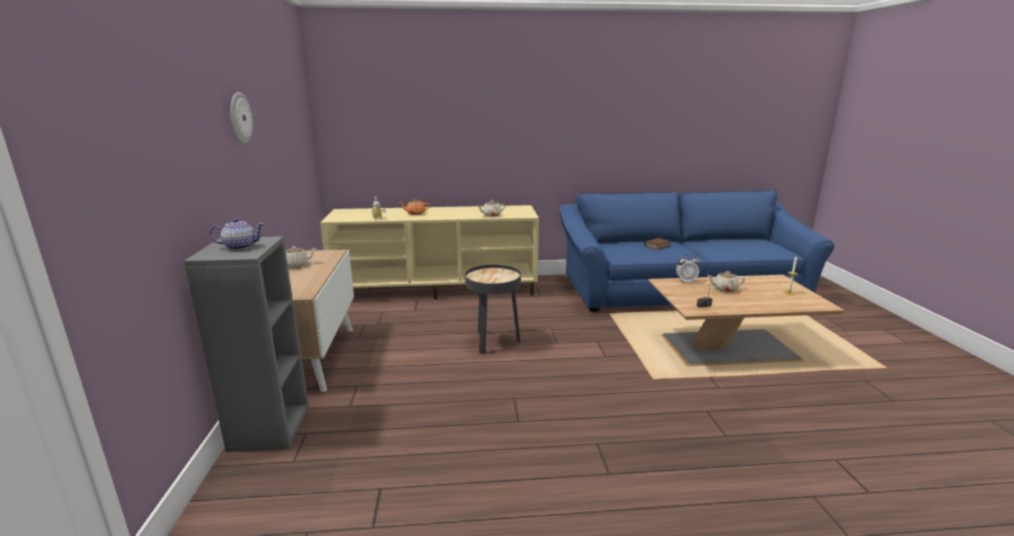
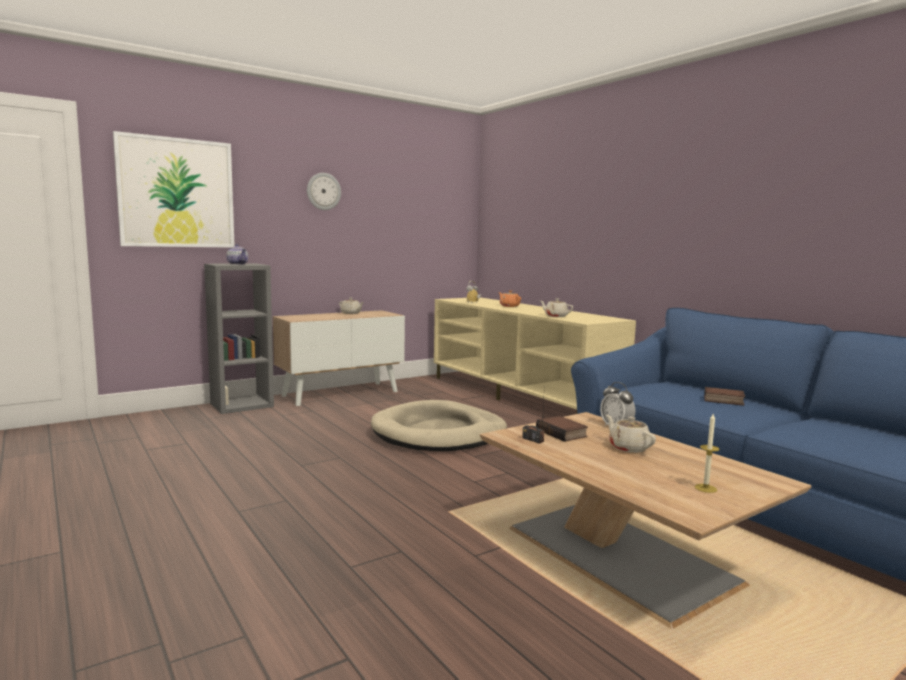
camera: 60 degrees right, 10 degrees down
(132, 155) = (176, 193): none -> picture
(493, 342) = (439, 433): black side table -> beige dog bed
(692, 295) = (563, 433): none -> book

